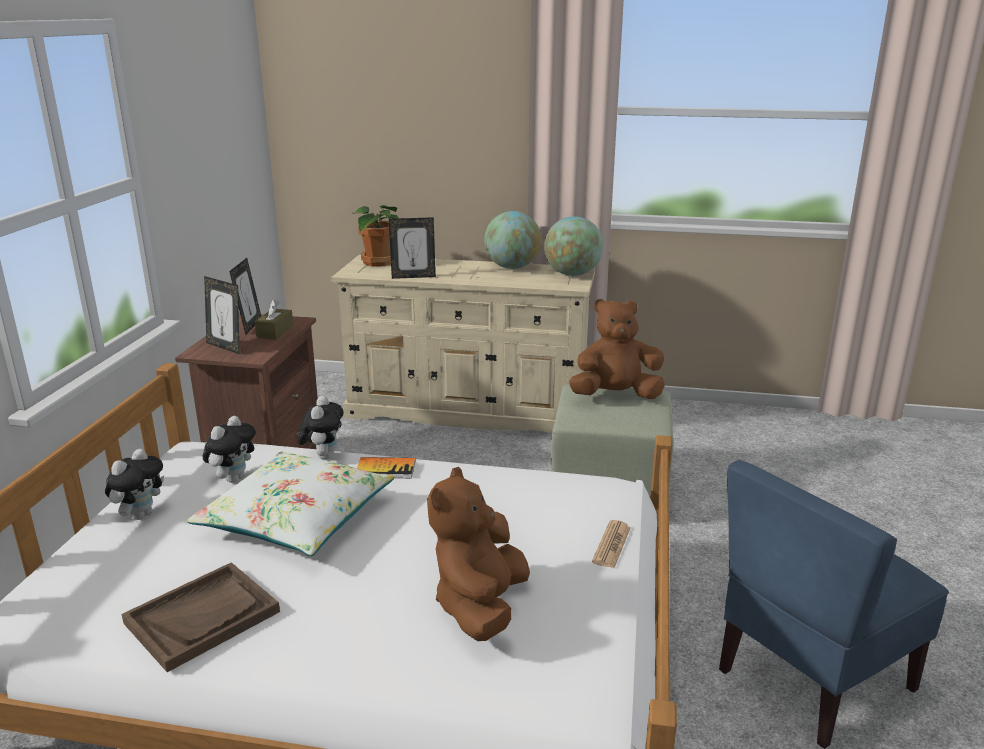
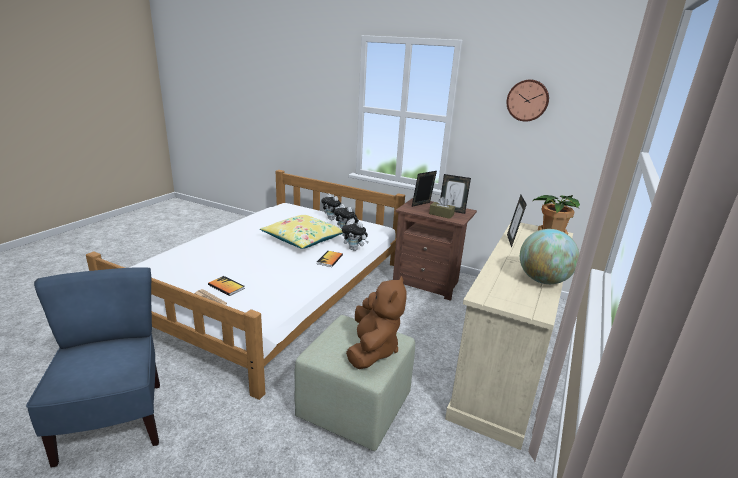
camera: 105 degrees right, 0 degrees up
(201, 112) = (527, 100): none -> wall clock
(202, 617) = (258, 223): brown tray -> none
(296, 518) = (303, 239): white pillow -> yellow pillow
(480, 606) = (208, 262): brown plush toy -> none
(560, 543) = (226, 286): none -> book
(572, 274) = (521, 304): globe -> none

